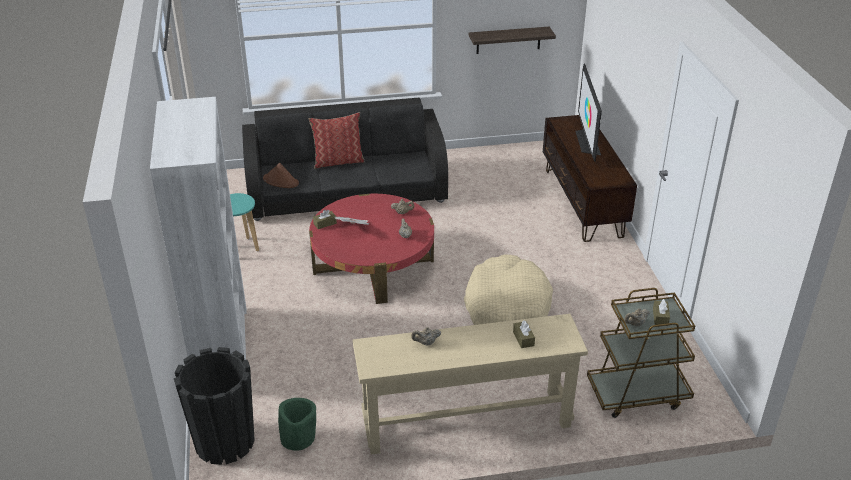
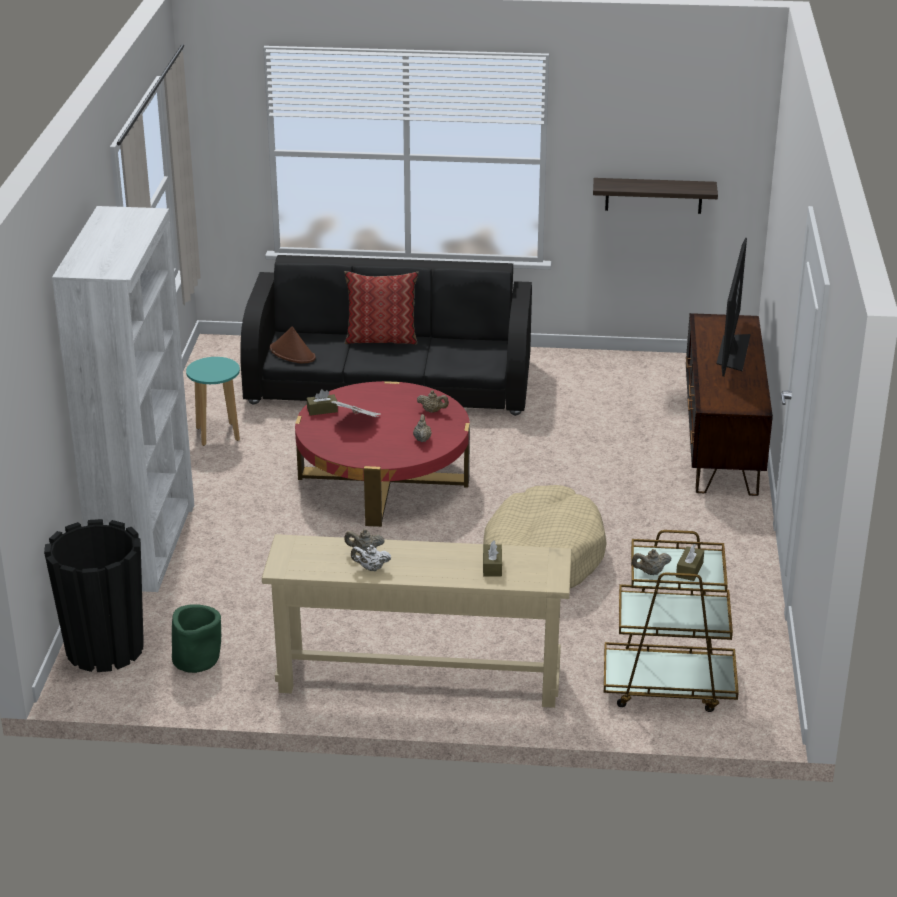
camera: 15 degrees right, 5 degrees down
(437, 356) = (371, 568): none -> white teapot

